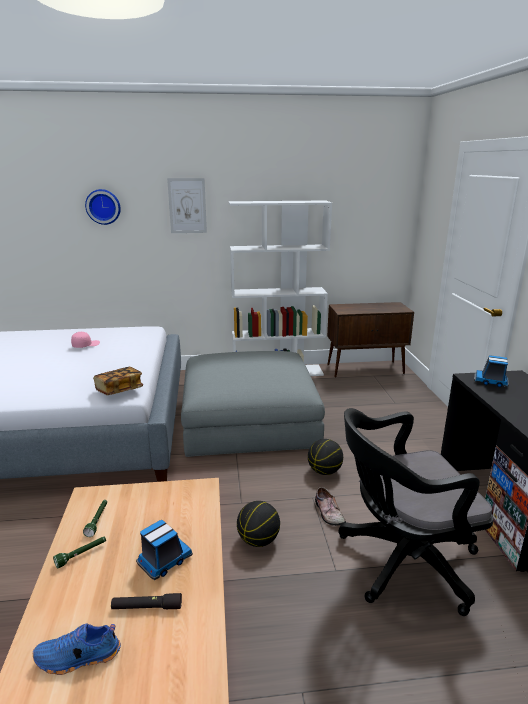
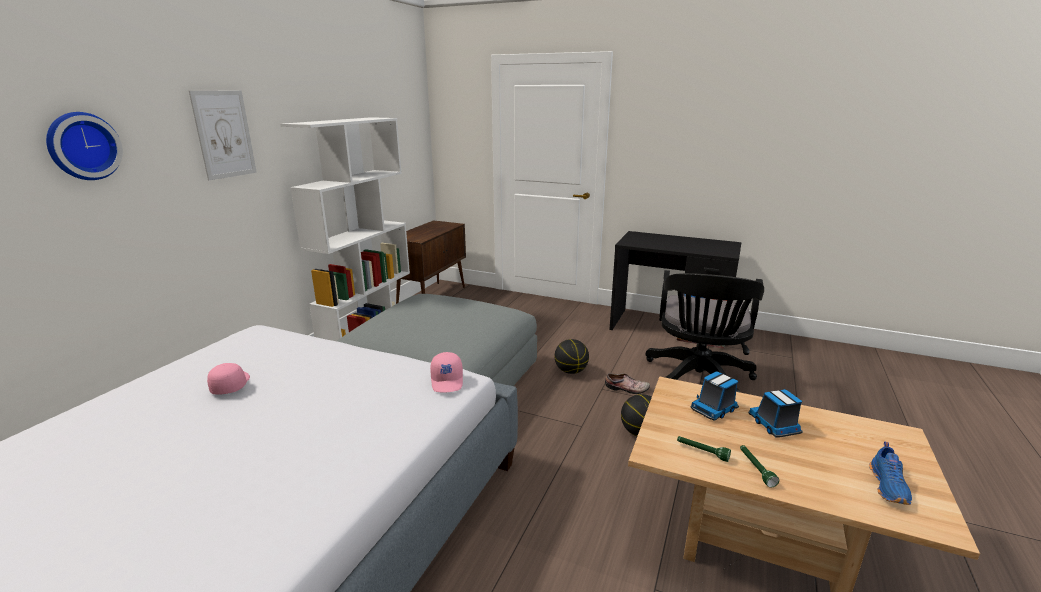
camera: 60 degrees left, 0 degrees up
(119, 390) = (447, 381): book -> pink cap
(147, 607) = (831, 443): black flashlight -> none
(491, 382) = (639, 241): toy truck -> toy truck (714, 409)

